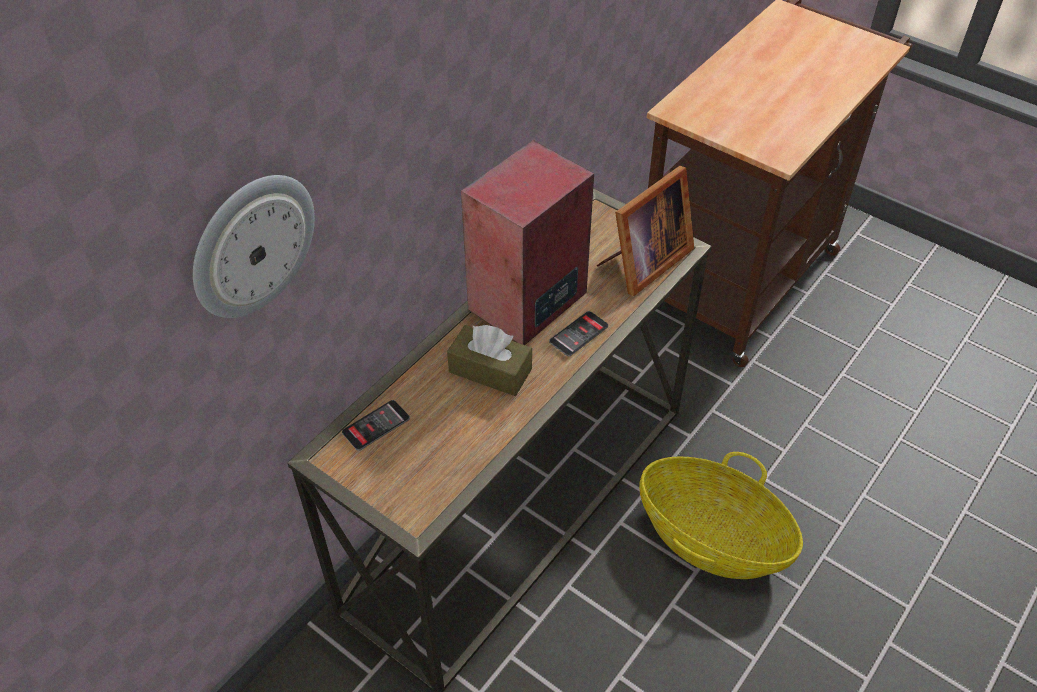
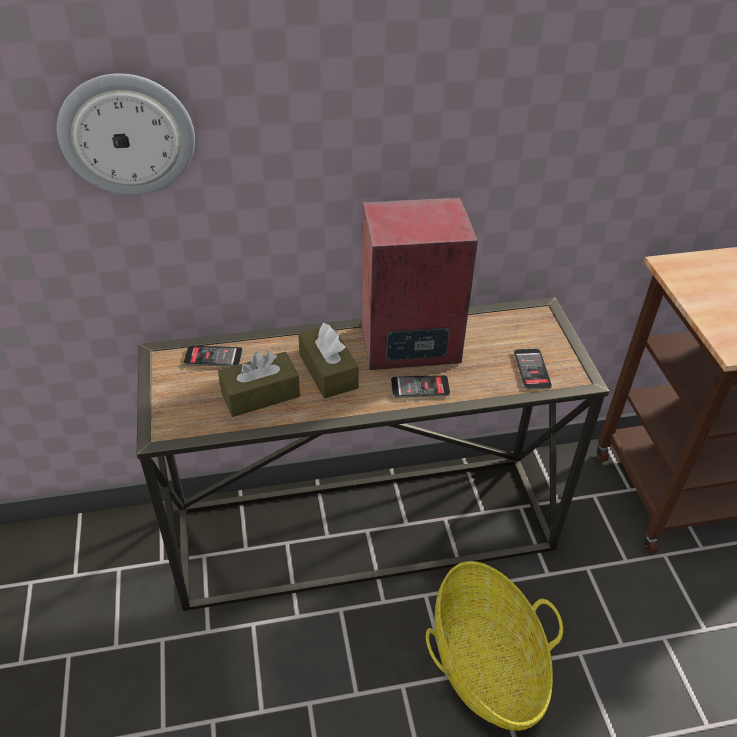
camera: 40 degrees right, 5 degrees down
(458, 430) = (260, 394): none -> brown tissue box
(643, 263) = (532, 369): picture frame -> phone

